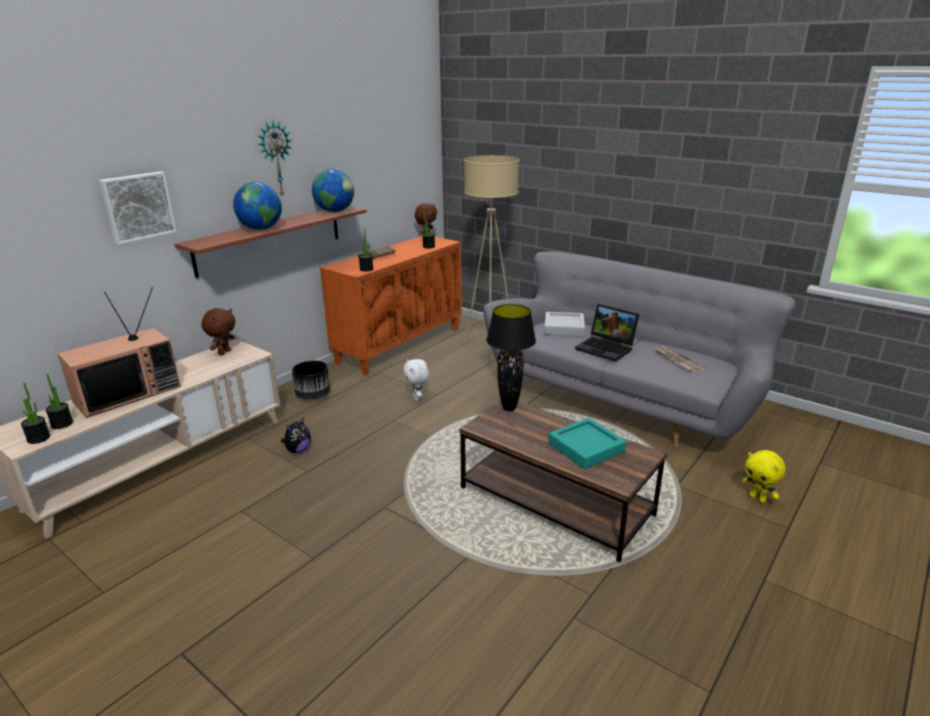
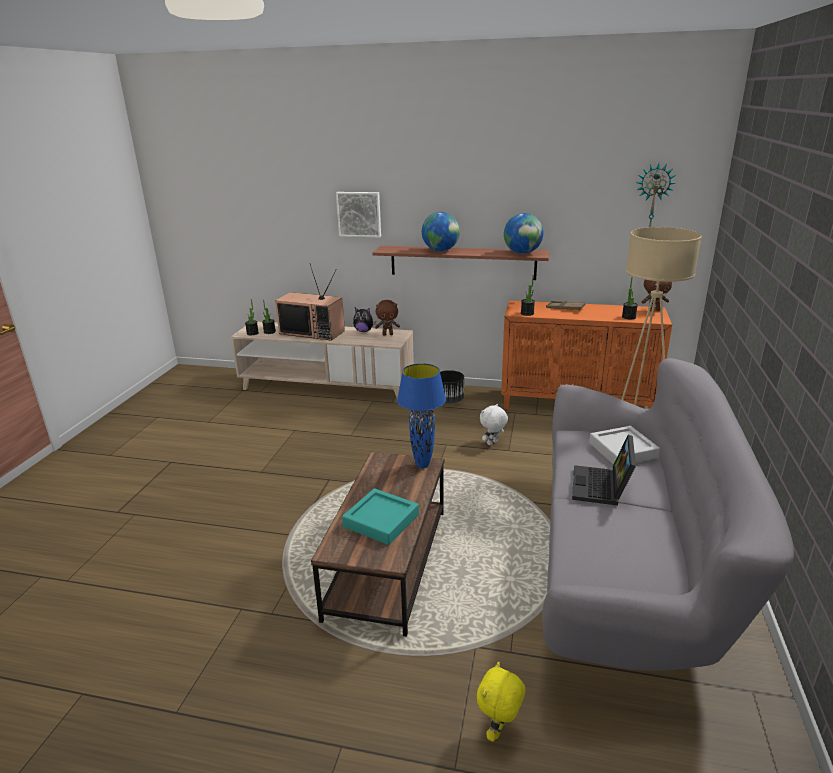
camera: 65 degrees right, 0 degrees up
(275, 159) = (479, 196): wall clock -> wall clock (653, 198)
(298, 450) = (373, 422): plush toy -> plush toy (364, 331)
(509, 408) = (423, 465): black table lamp -> blue table lamp
(677, 360) = (628, 544): newspaper -> none

